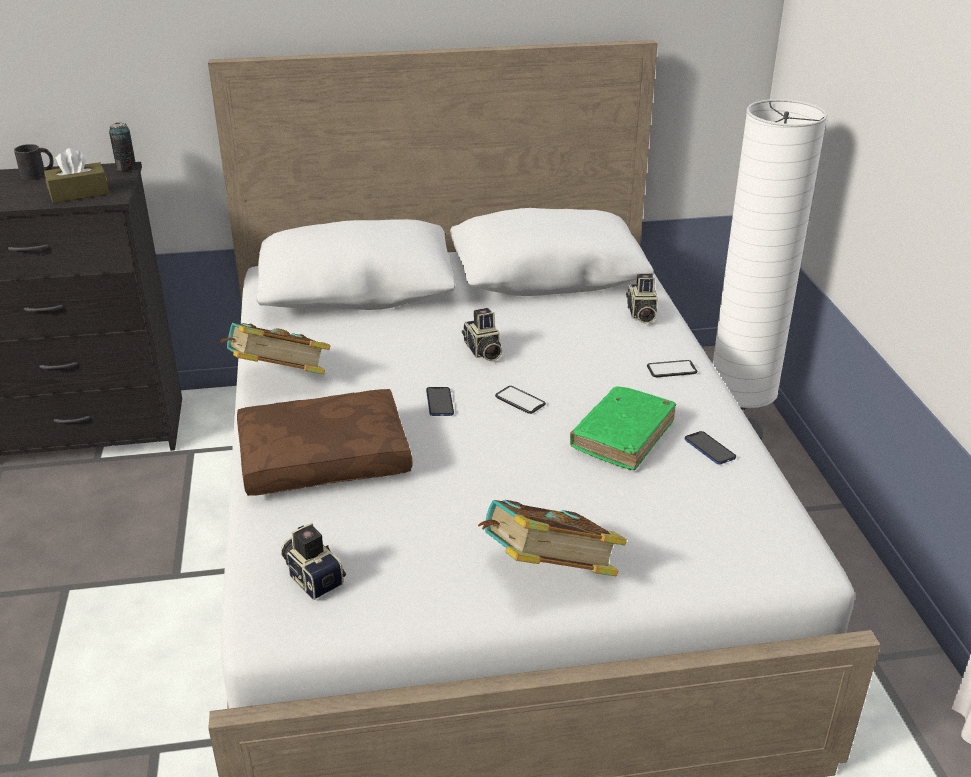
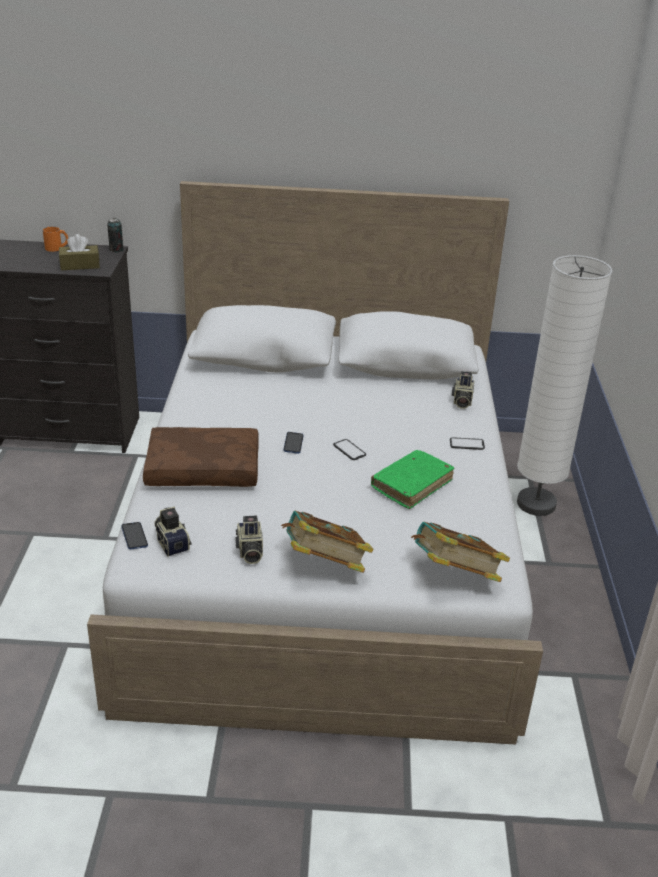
camera: 10 degrees right, 0 degrees up
(38, 174) = (57, 248): black mug -> orange mug
(278, 380) = (189, 412): book -> book (454, 576)
(482, 351) = (336, 412): camera -> camera (249, 551)
(709, 449) = (469, 503): phone -> phone (134, 536)

